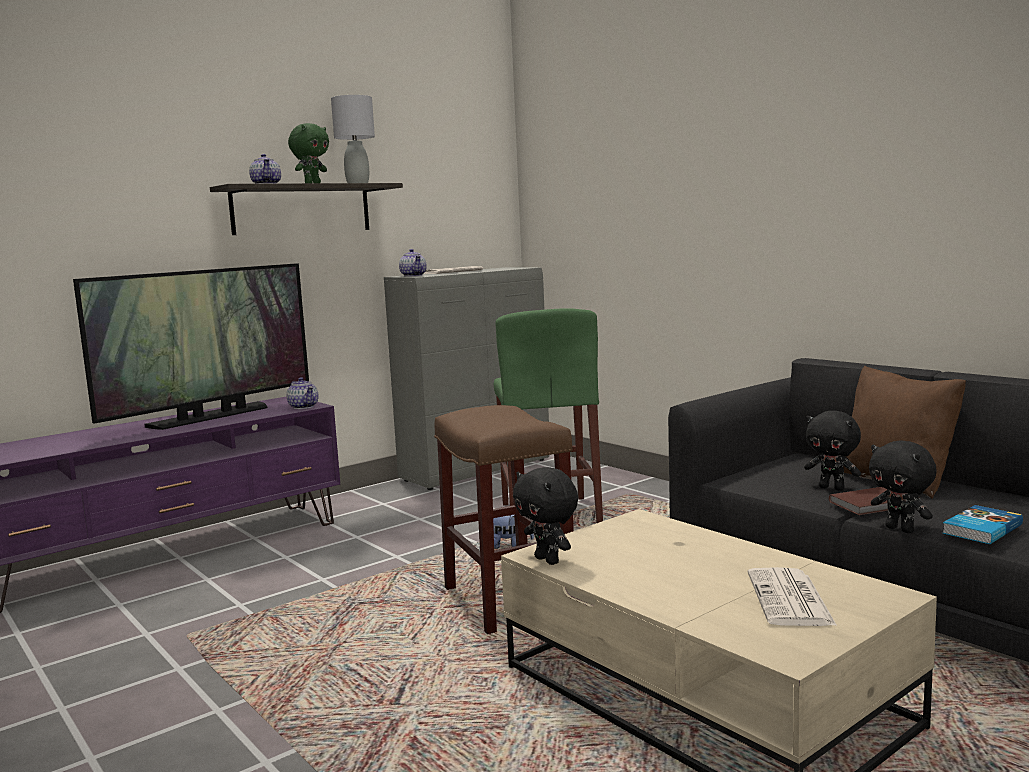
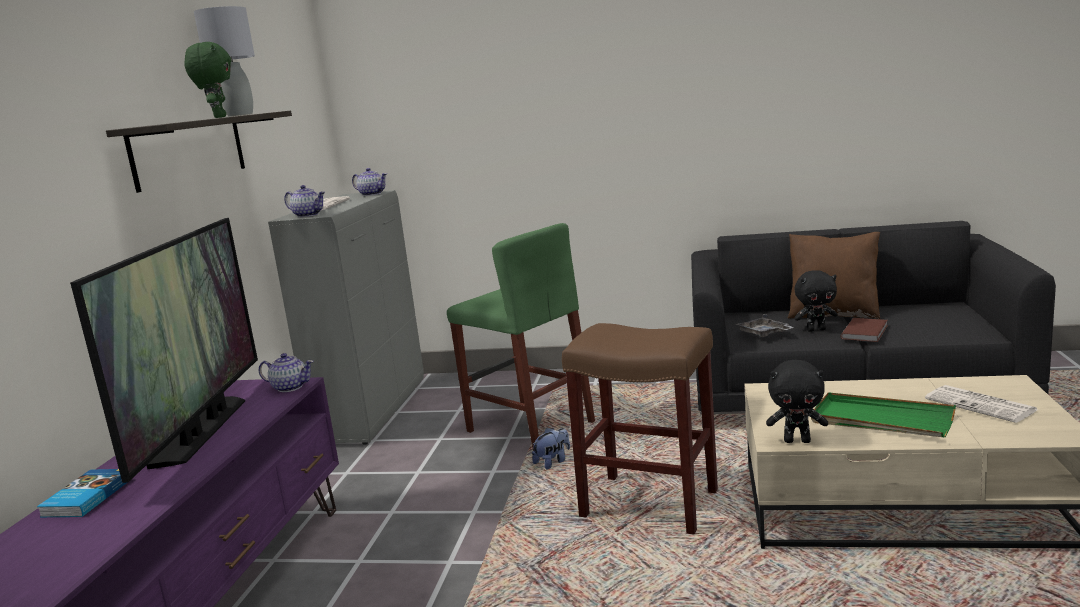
camera: 40 degrees left, 5 degrees up
(266, 184) = (177, 122): teapot -> teapot (372, 194)
(658, 573) = (881, 420): none -> green tray
(769, 476) = (764, 333): none -> grey tray
(901, 529) = (911, 343): black plush toy -> none
(980, 529) = (952, 329): book -> book (86, 497)

